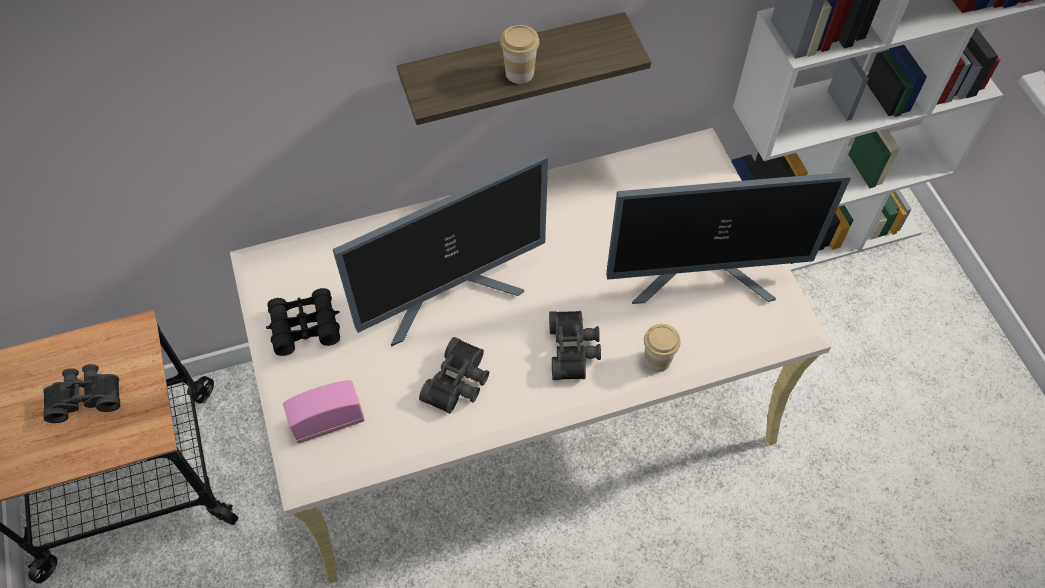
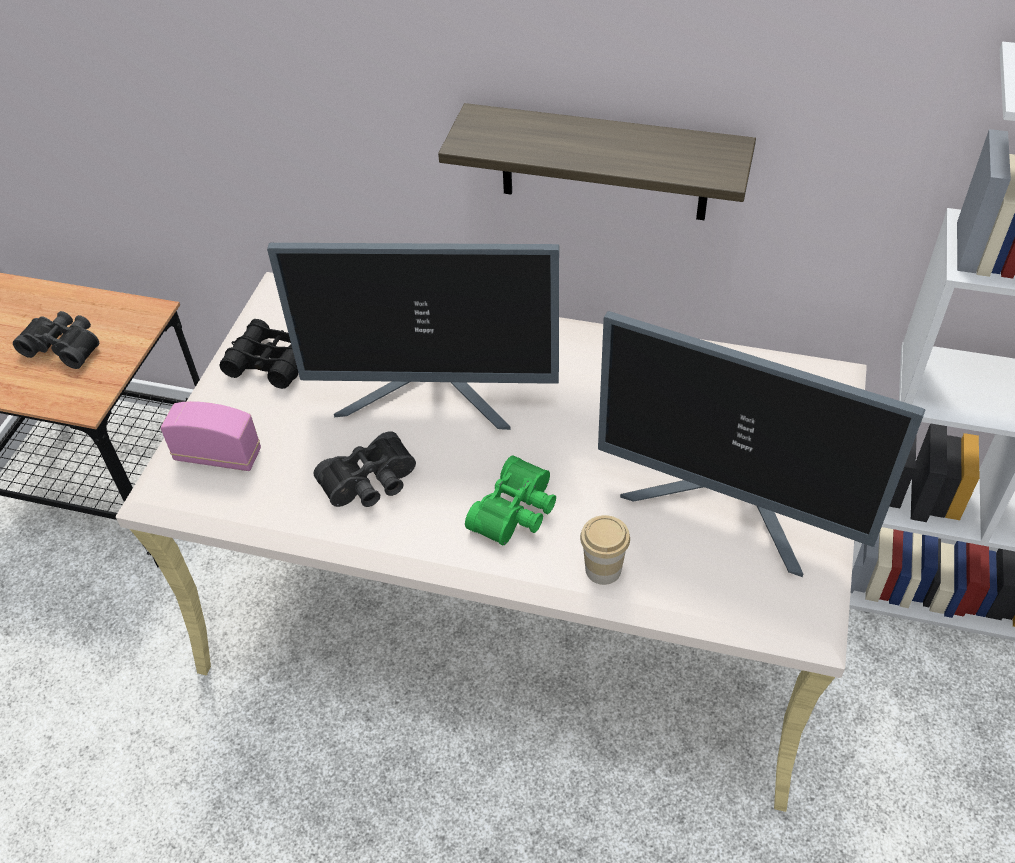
camera: 35 degrees right, 10 degrees down
(519, 73) = (583, 151): cup -> none
(574, 350) = (517, 512): black binoculars -> green binoculars

